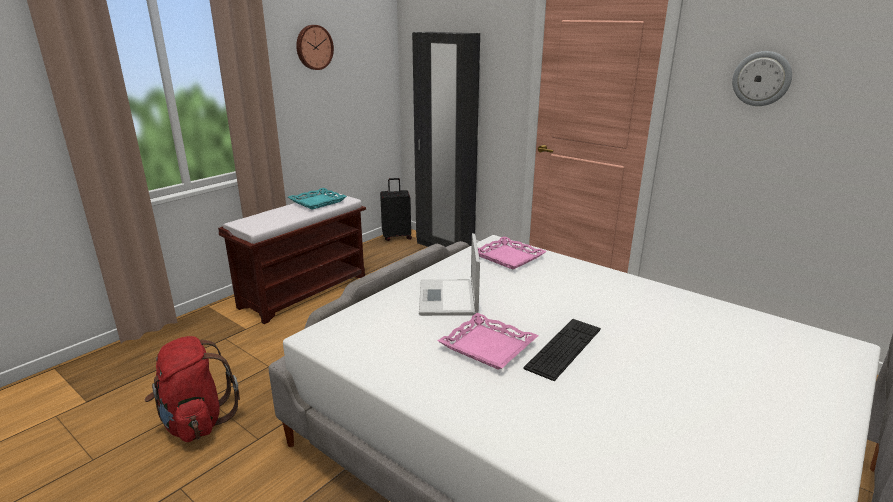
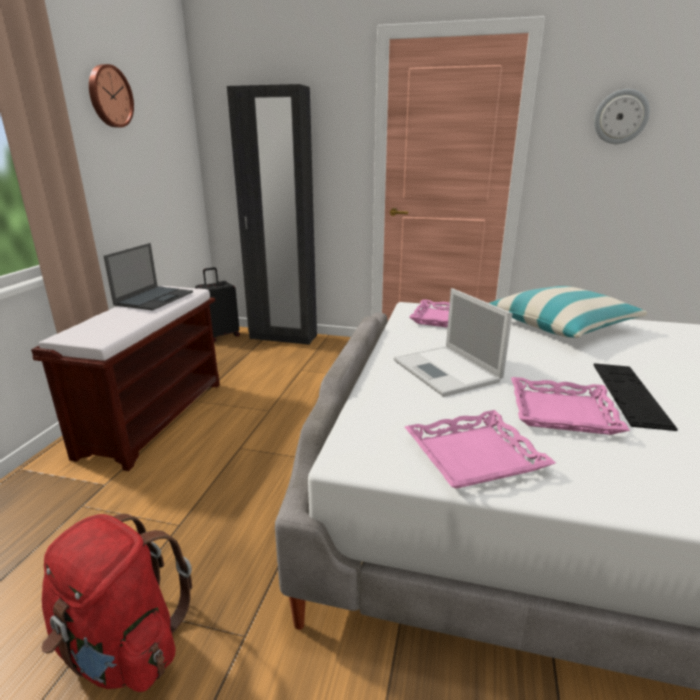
camera: 25 degrees left, 0 degrees up
(317, 202) = (155, 298): turquoise tray -> laptop
(386, 355) = (473, 455): none -> pink tray
(602, 282) = (561, 326): none -> pillow

